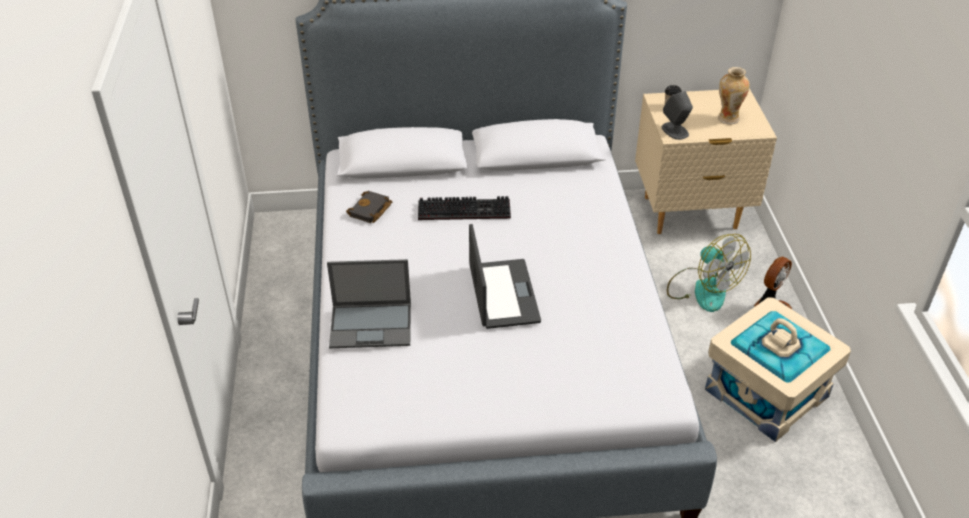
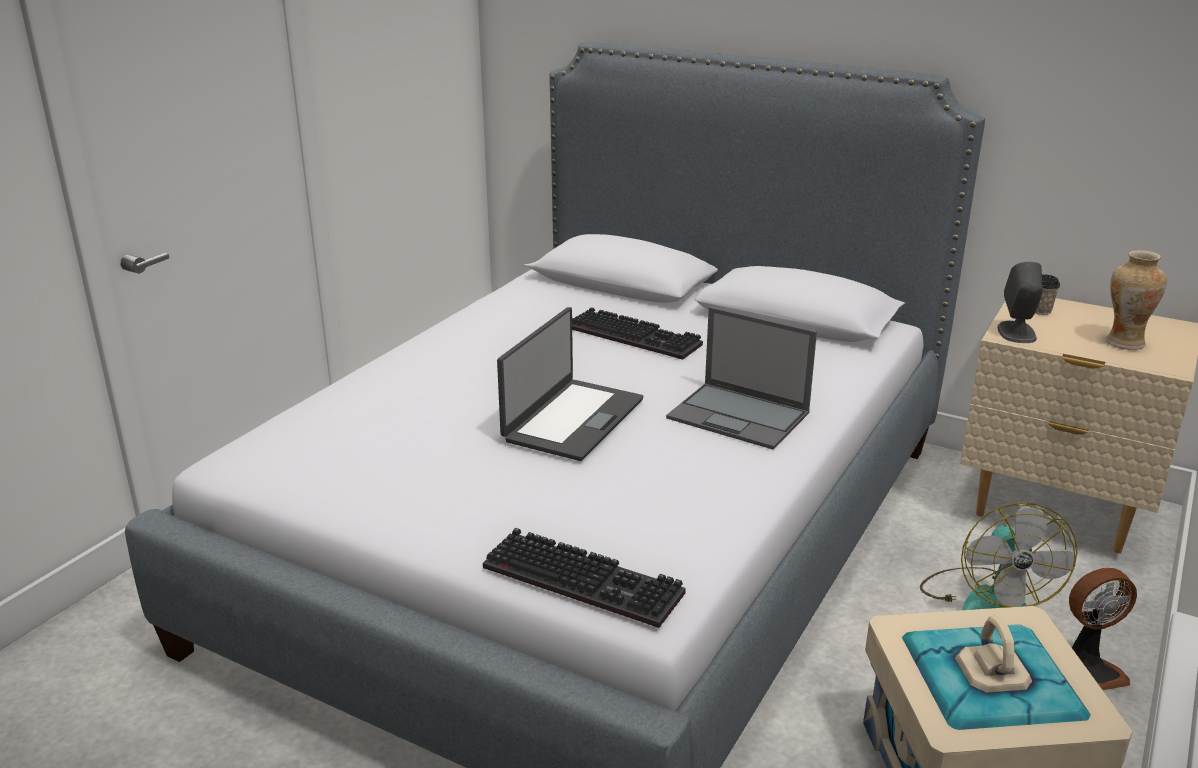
camera: 35 degrees right, 15 degrees down
(370, 211) = (527, 307): black book -> none
(372, 325) = (382, 391): laptop -> laptop (740, 416)
(623, 397) = (587, 580): none -> keyboard

